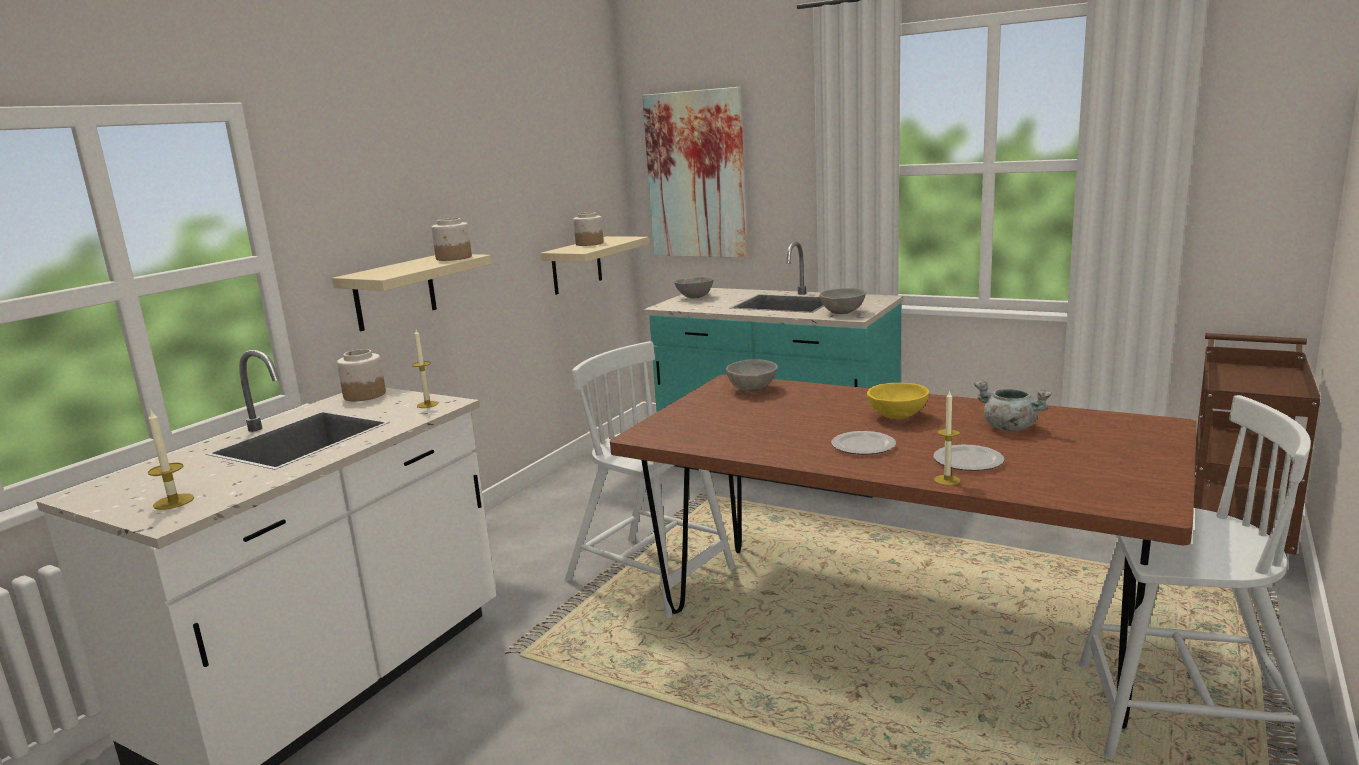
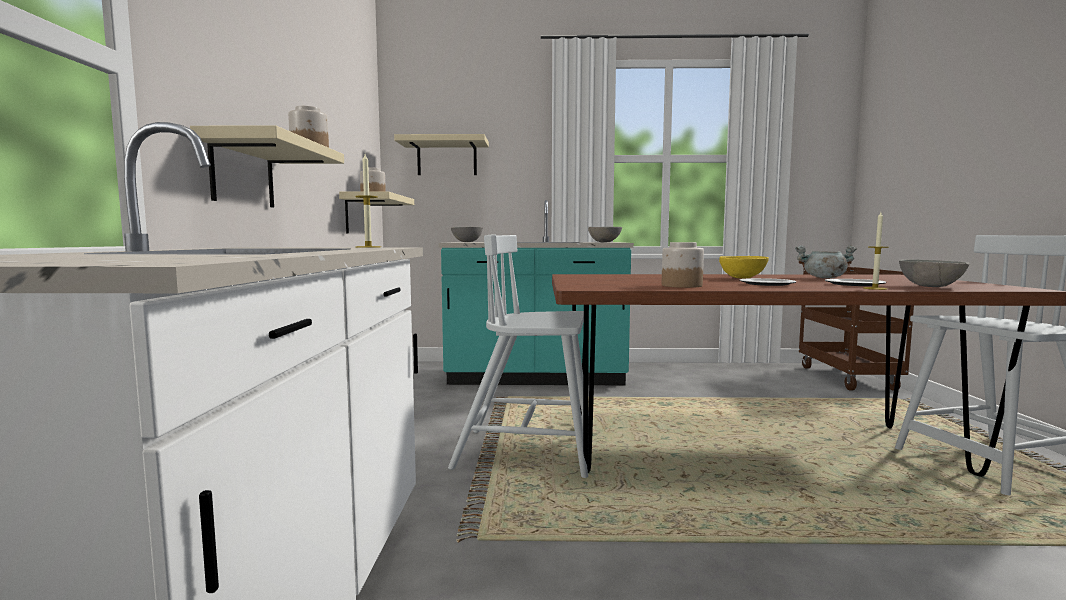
camera: 30 degrees left, 10 degrees down
(173, 501) = (118, 259): candle -> none
(364, 395) = (260, 247): jar -> jar (681, 285)
(696, 175) = (447, 158): picture -> beige shelf
(753, 389) = (601, 276): grey bowl -> grey bowl (931, 286)

